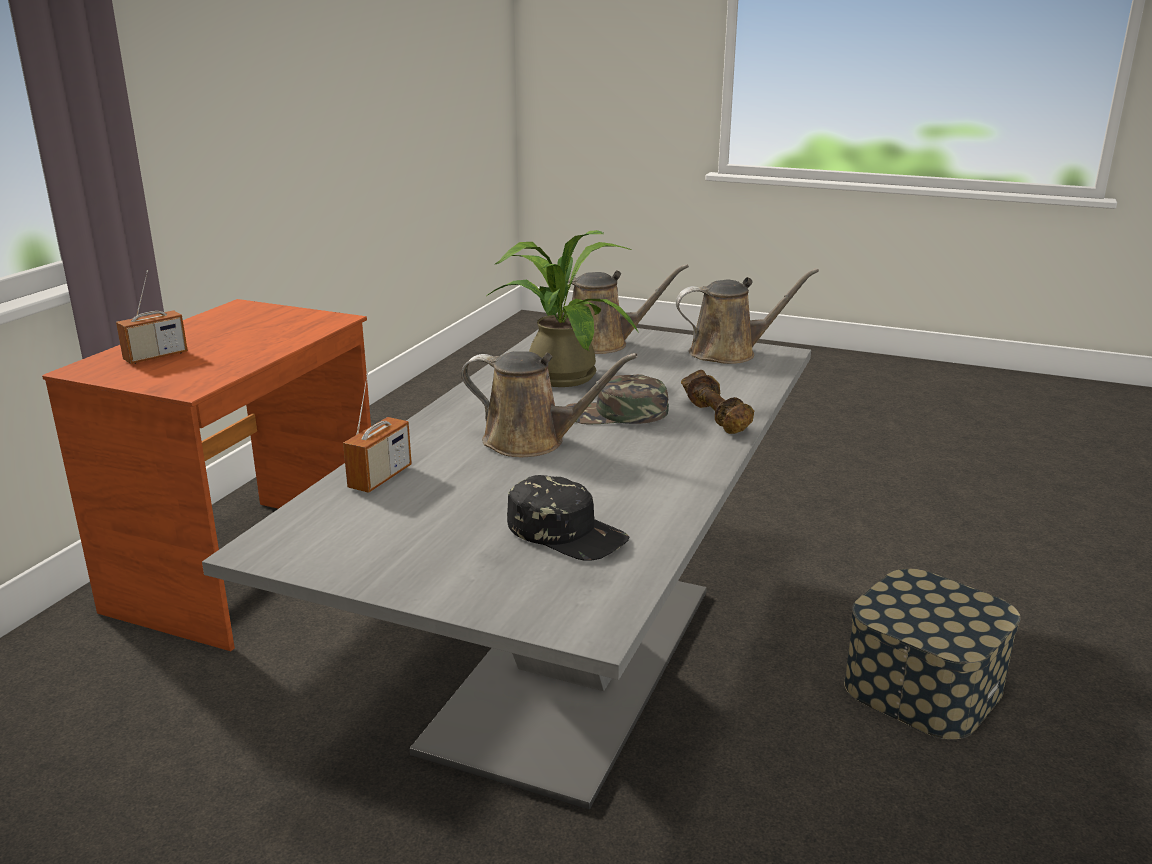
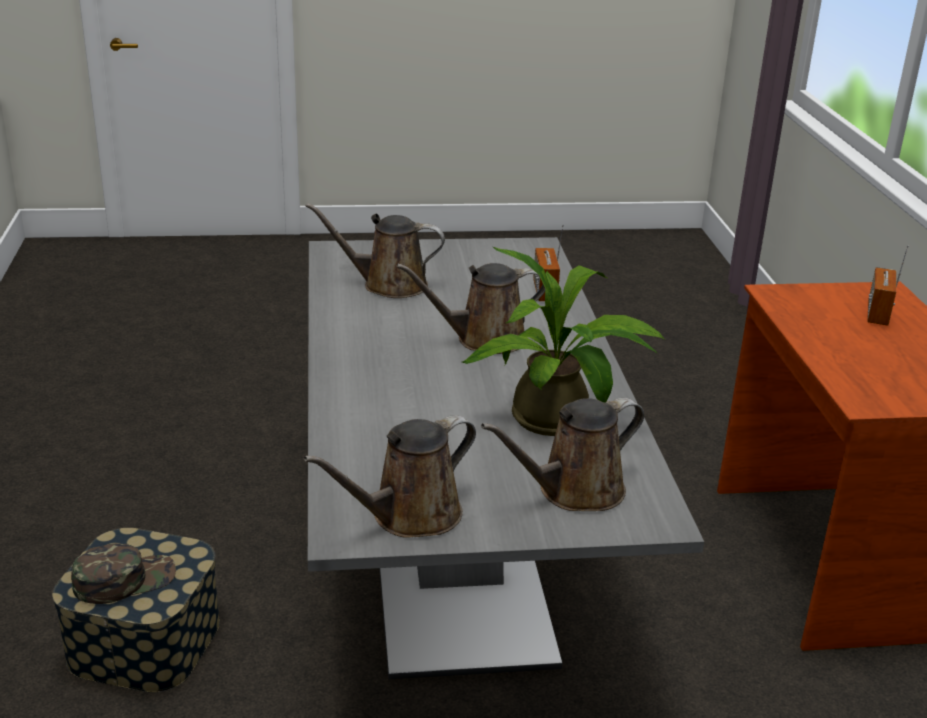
camera: 150 degrees right, 5 degrees up
(567, 532) = (388, 285): black cap -> brown watering can
(616, 414) = (448, 383): green cap -> green cap (124, 580)
(716, 417) = (356, 400): brown dumbbell -> none

